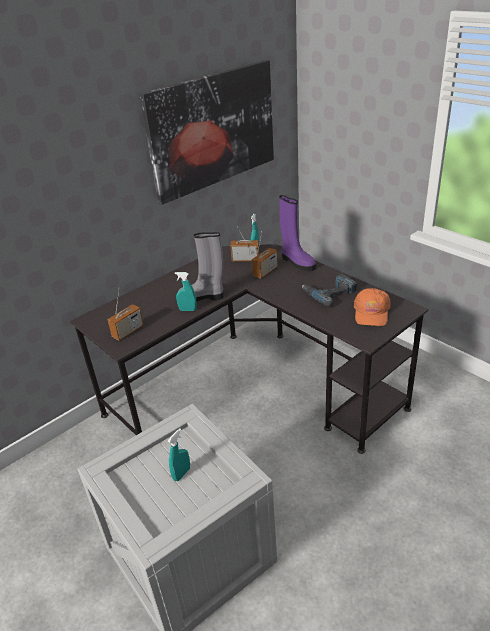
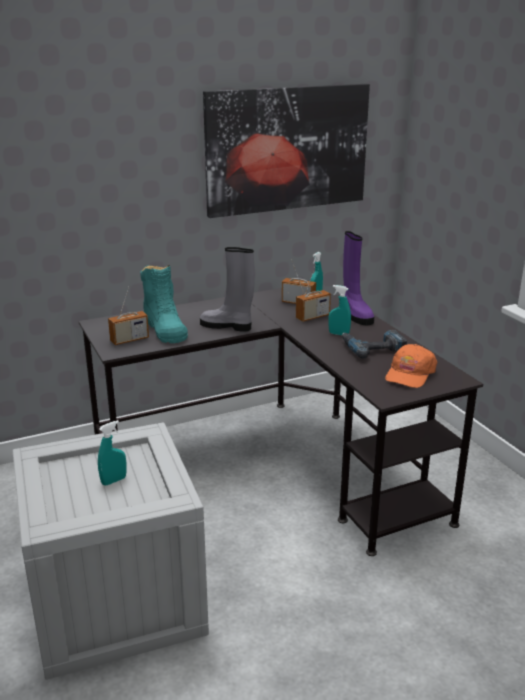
camera: 15 degrees right, 10 degrees down
(152, 312) = (165, 329): none -> turquoise boot
(188, 310) = (204, 334): turquoise spray bottle -> turquoise spray bottle (338, 334)

